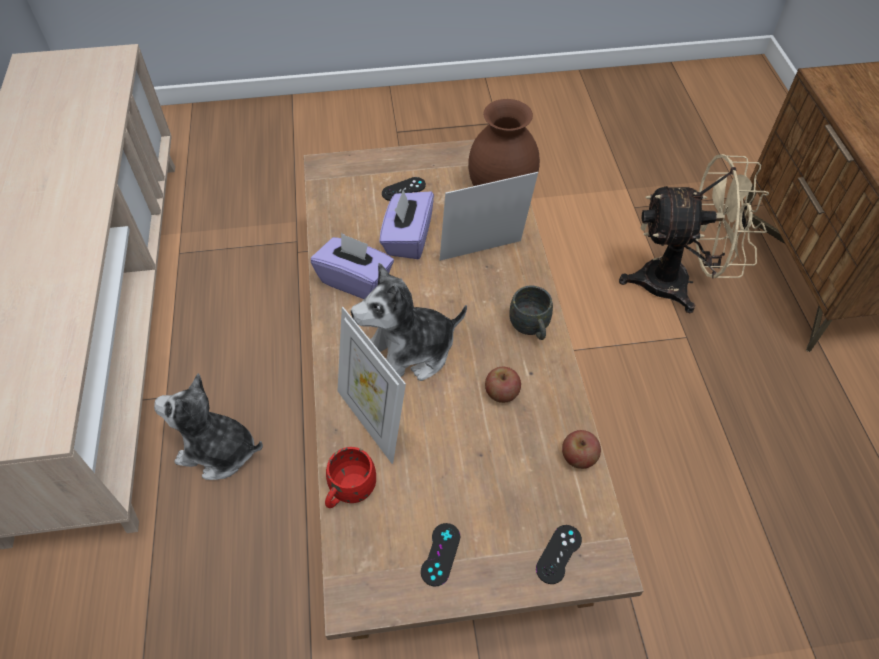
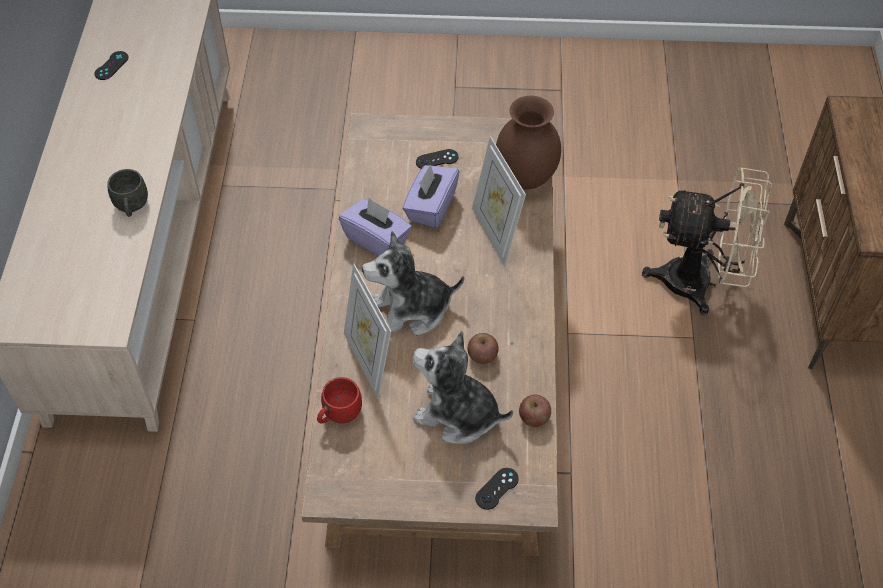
camera: 10 degrees right, 0 degrees up
(218, 451) = (234, 374): plush toy -> plush toy (457, 414)
(440, 554) = (402, 473): black game controller -> black game controller (111, 66)
(483, 256) = (495, 234): picture frame -> picture frame turned 105 degrees counterclockwise
(531, 328) = (522, 304): grey mug -> grey mug (131, 207)

